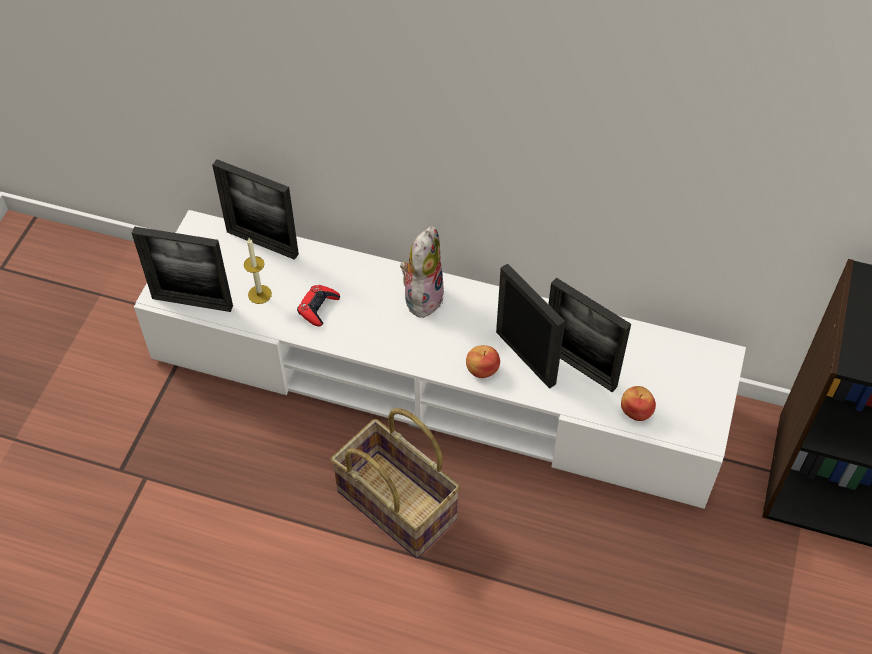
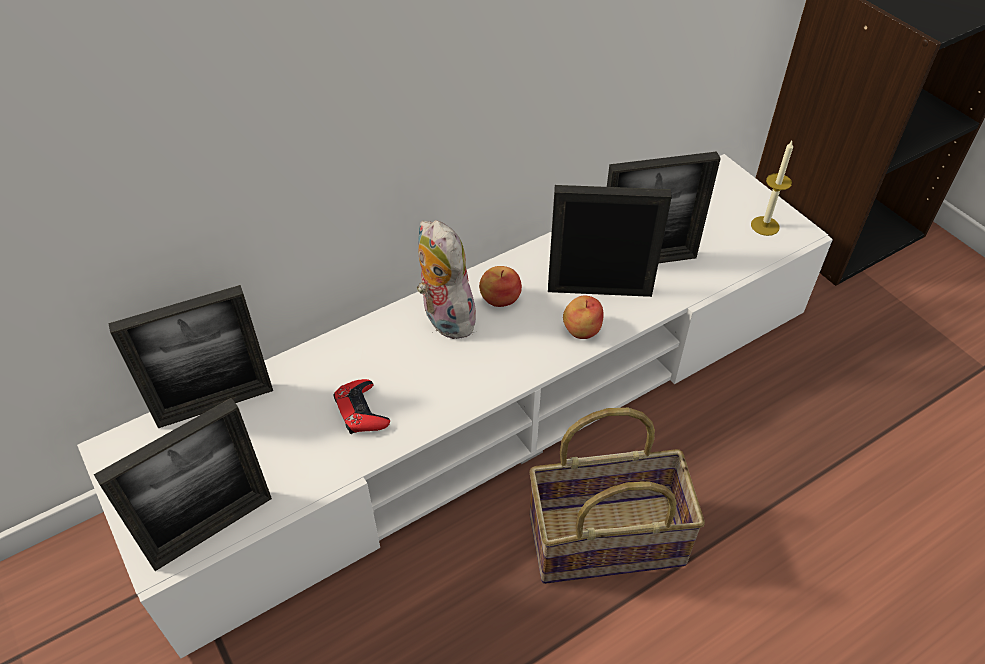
camera: 50 degrees left, 5 degrees down
(259, 294) = (281, 453): candle -> candle (765, 226)
(636, 411) = (731, 256): apple -> apple (500, 298)

